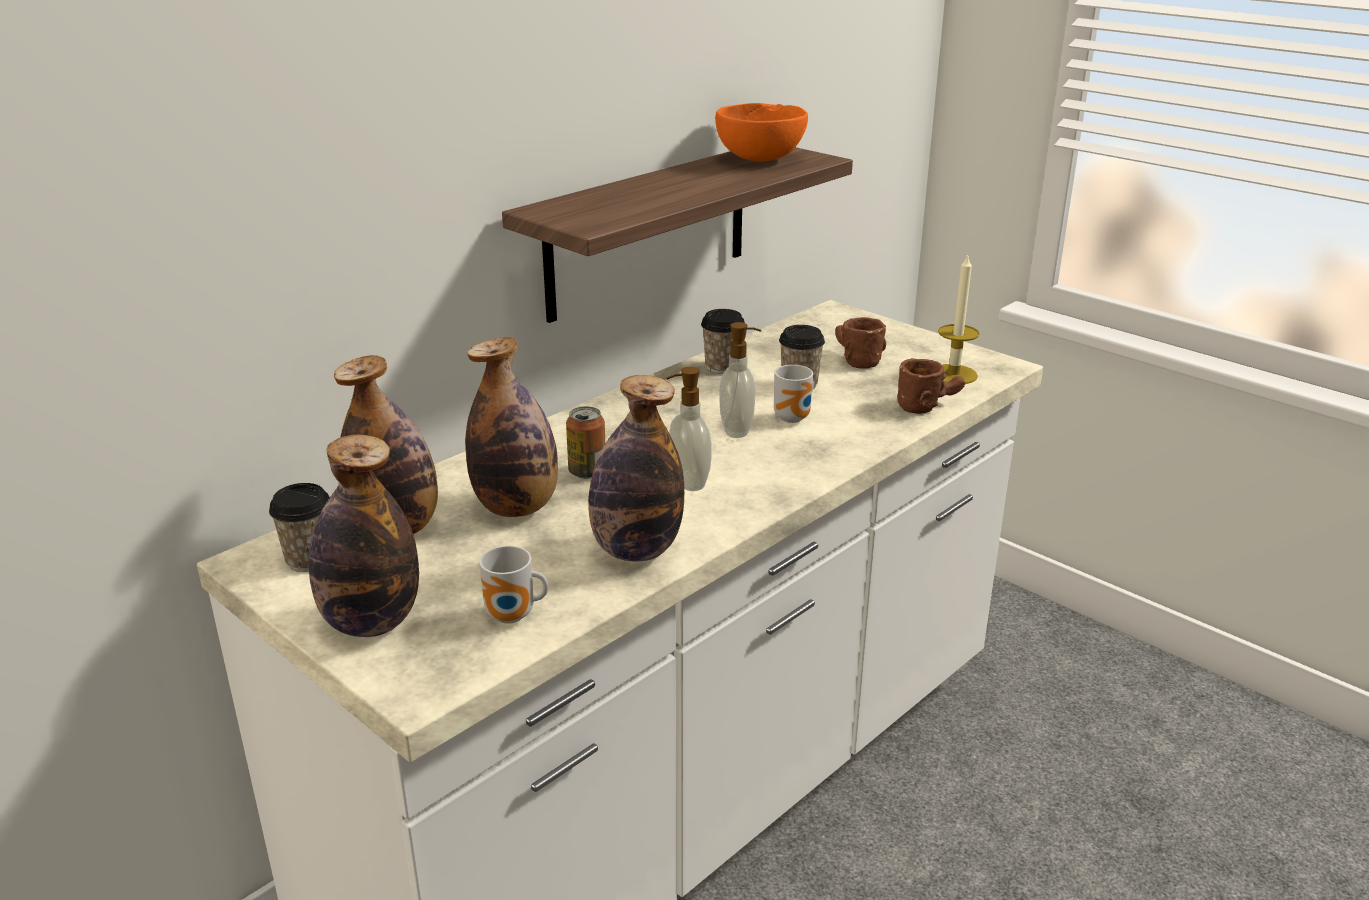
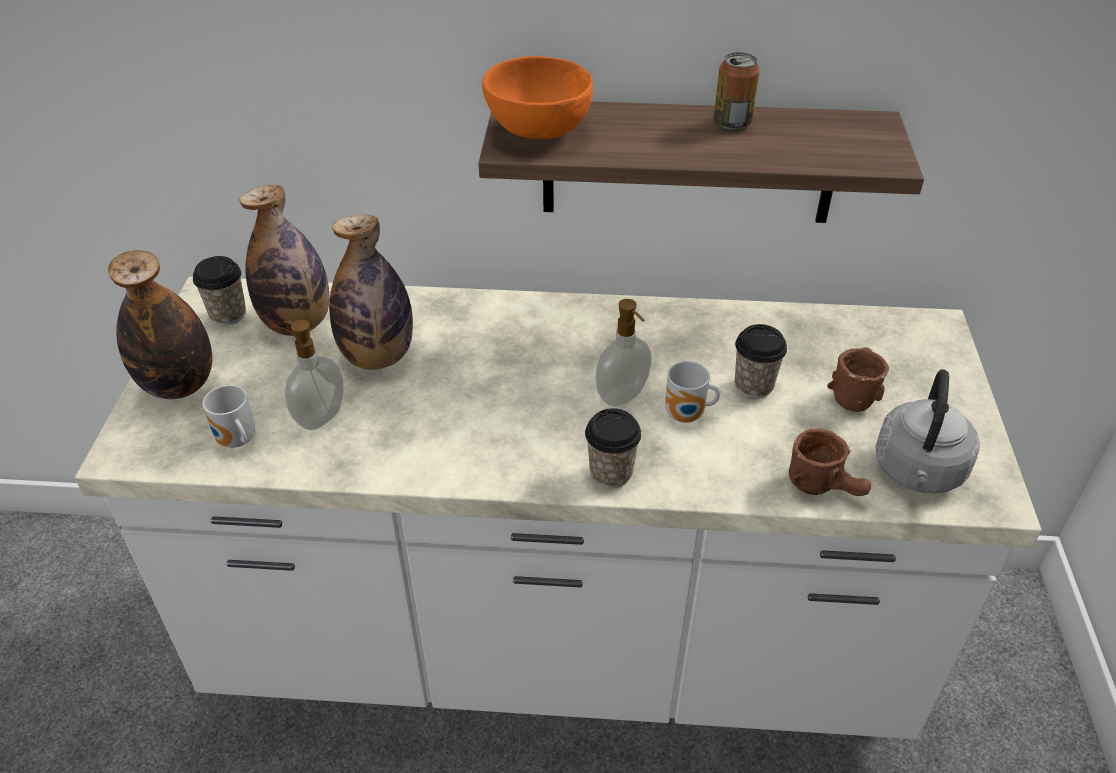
camera: 50 degrees right, 15 degrees up
(587, 472) = (463, 359): can -> can (732, 123)
(636, 550) = (376, 449): bottle -> none
(688, 482) = (505, 418): soap dispenser -> soap dispenser (319, 416)
(722, 367) = (725, 325): cup -> cup (611, 473)
(762, 160) = (827, 136): orange bowl -> orange bowl (539, 132)
(953, 374) = (918, 472): candle -> grey kettle

